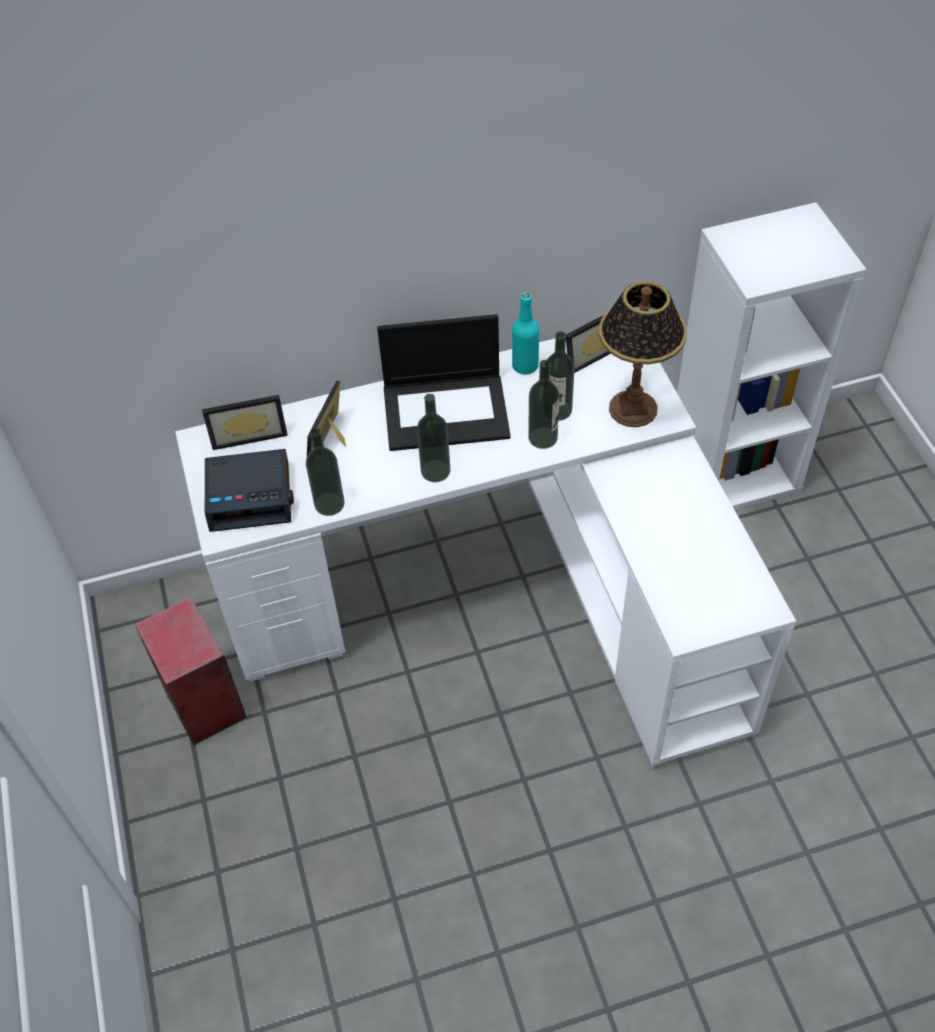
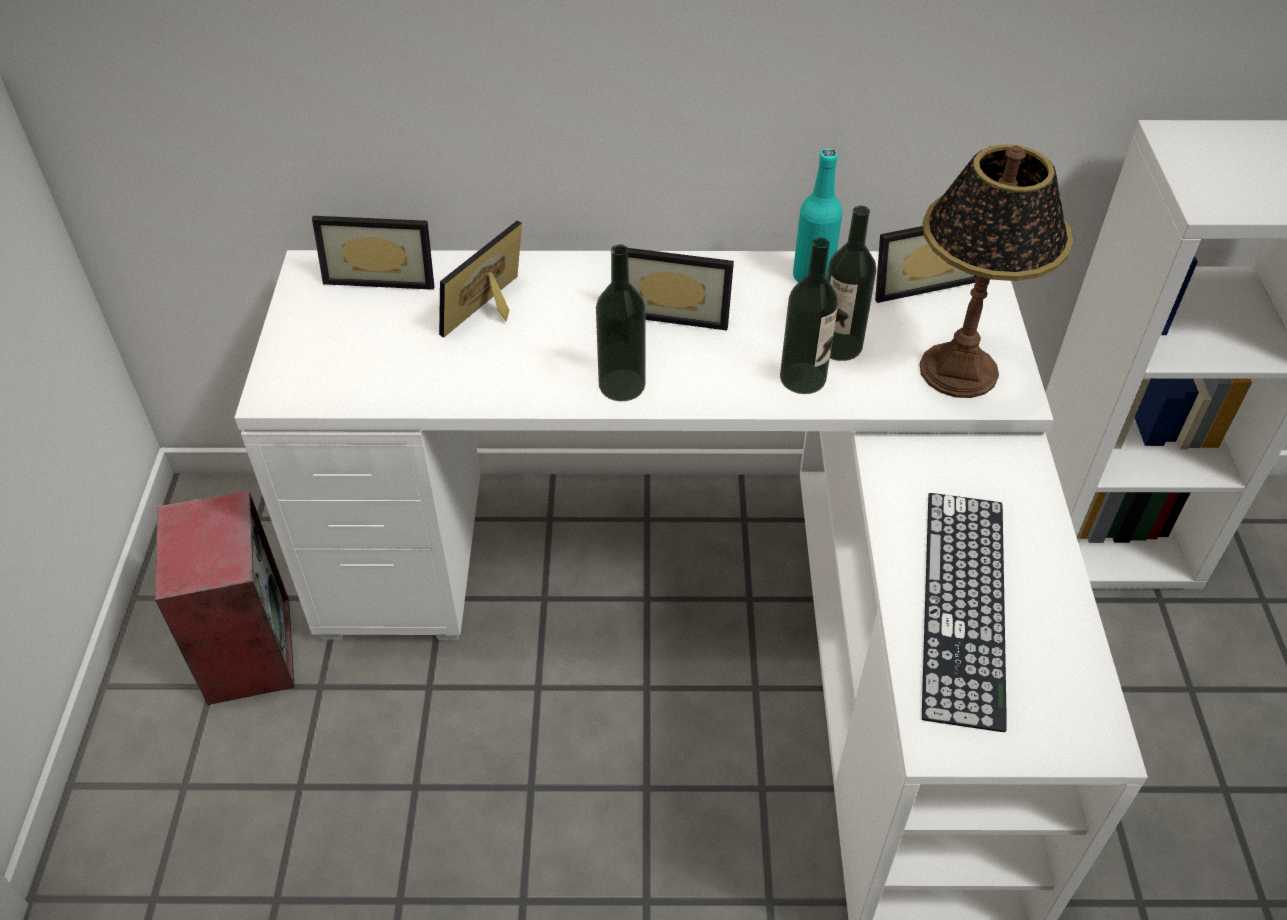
camera: 15 degrees right, 5 degrees down
(251, 496) = (343, 355): alarm clock -> none
(329, 504) = (447, 392): bottle -> none
(447, 411) = (673, 309): laptop -> picture frame
(676, 553) = (964, 605): none -> keyboard

